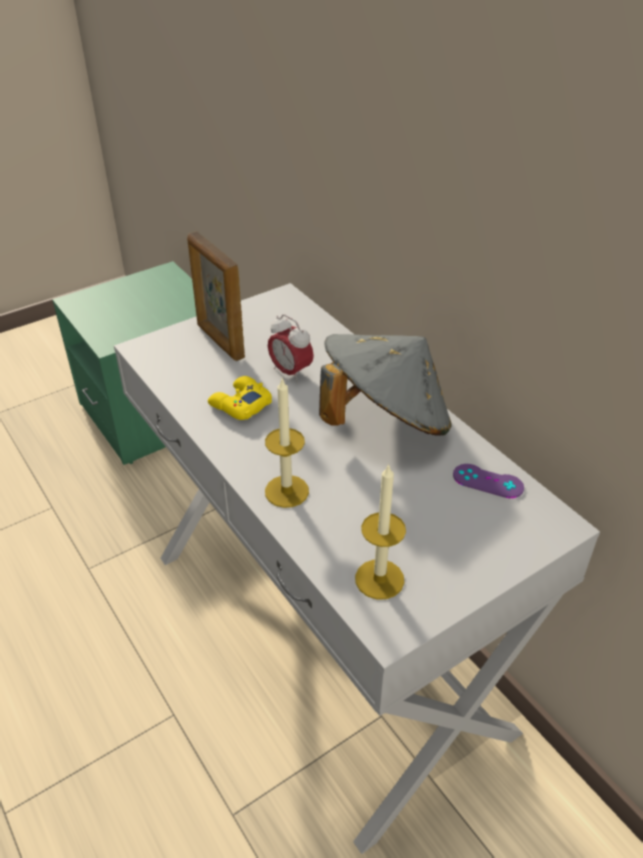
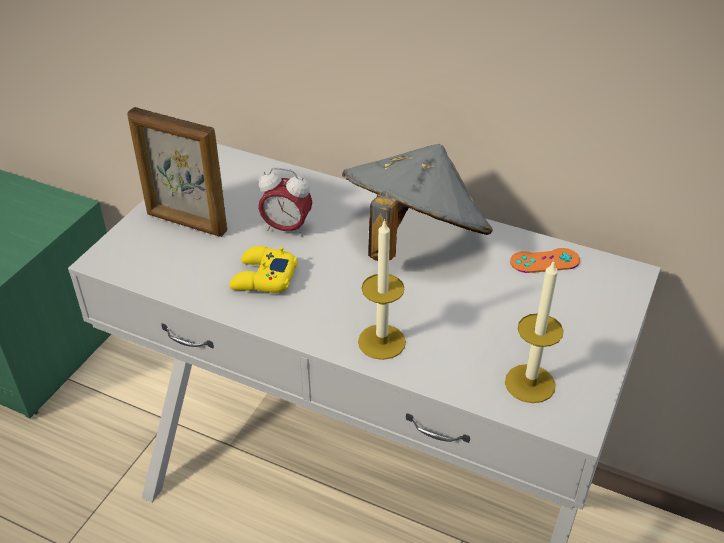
camera: 30 degrees left, 0 degrees up
(488, 481) = (544, 261): purple game controller -> orange game controller

